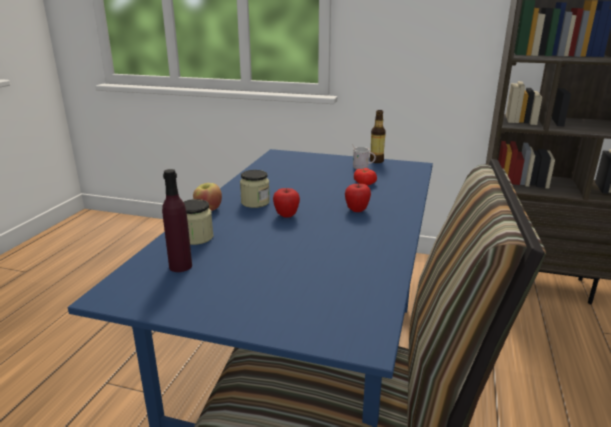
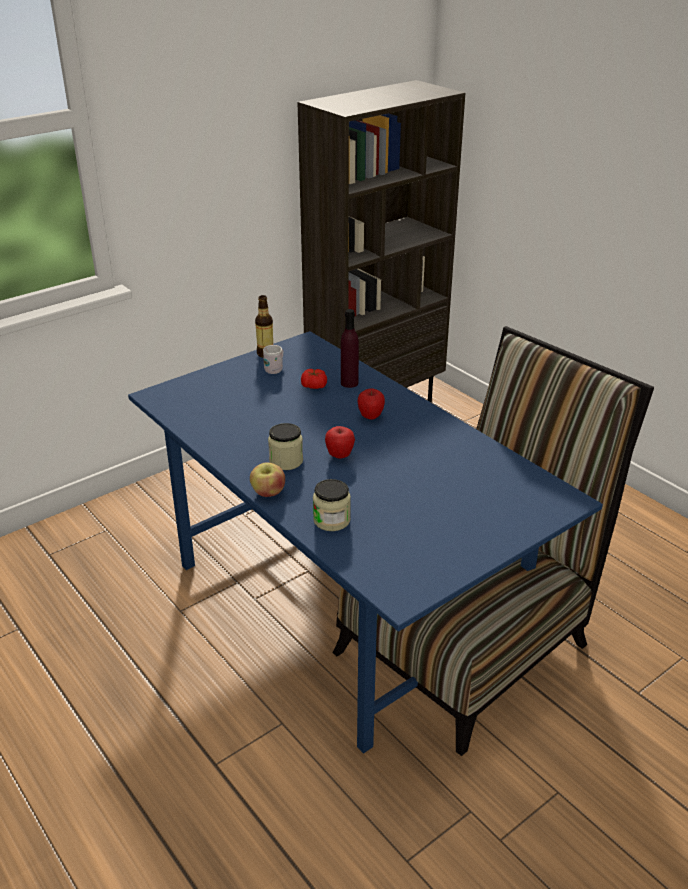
camera: 55 degrees left, 10 degrees up
(180, 266) = (383, 545): purple bottle -> purple bottle (349, 383)

